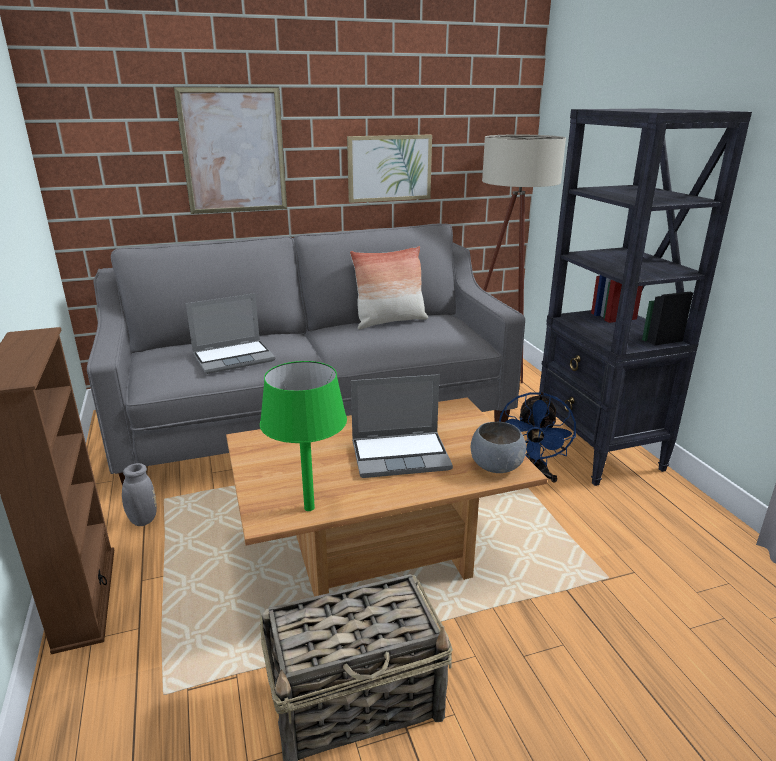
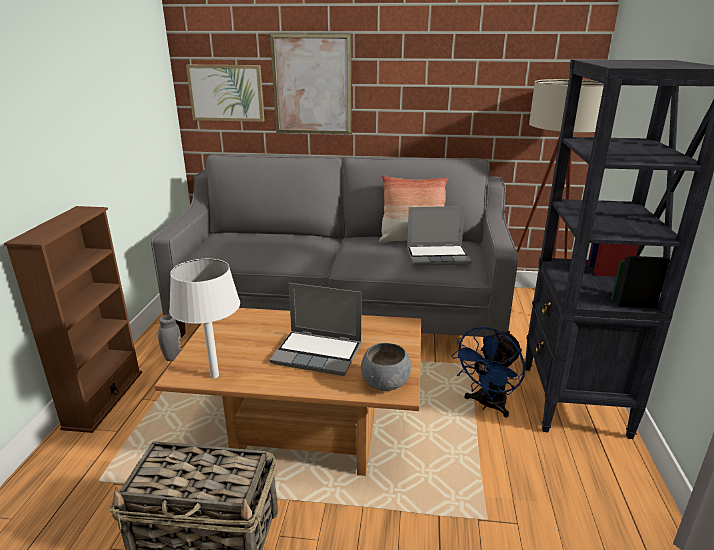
camera: 25 degrees right, 0 degrees up
(234, 358) = (265, 249): laptop -> laptop (438, 256)
(309, 508) = (214, 376): green table lamp -> white table lamp
(389, 168) = (444, 105): picture -> picture (226, 93)

